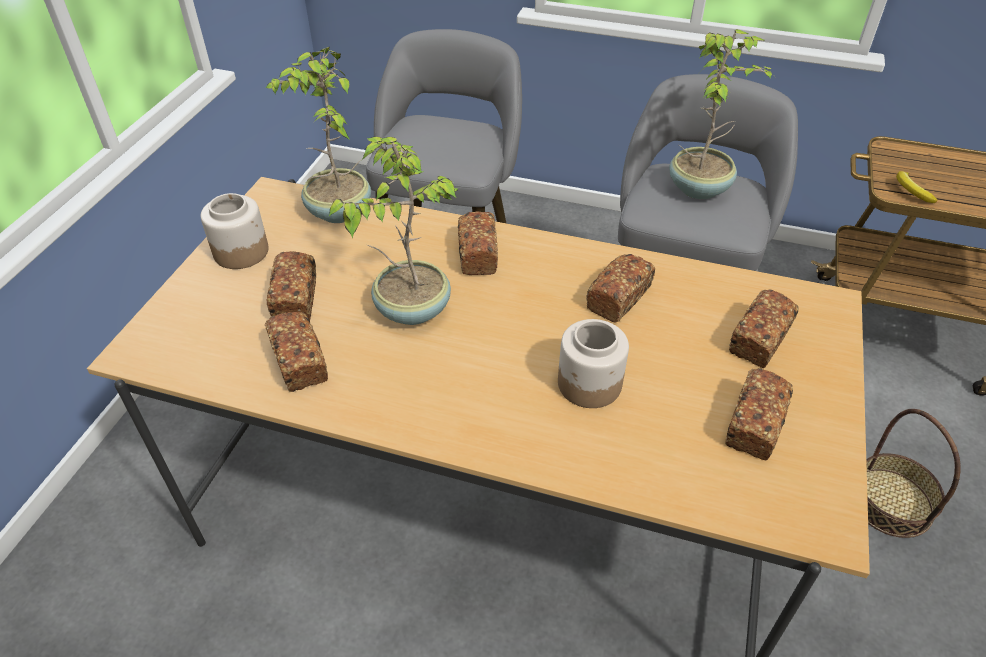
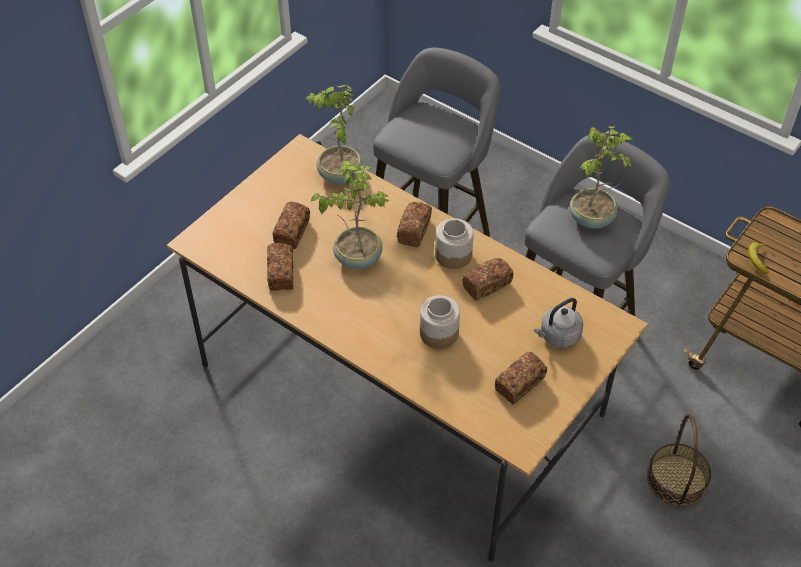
camera: 20 degrees right, 5 degrees up
(241, 251) = (270, 189): jar -> jar (453, 254)
(760, 340) = (558, 336): bread -> grey kettle

